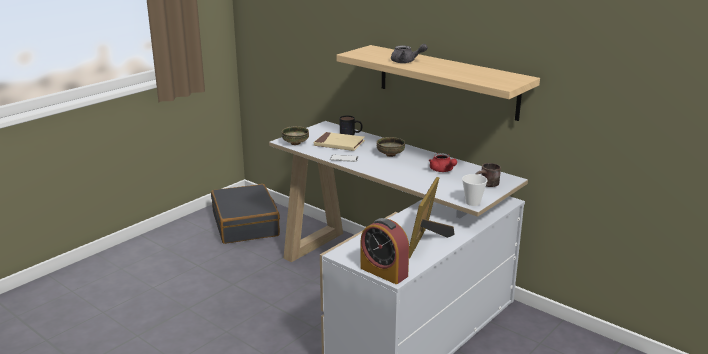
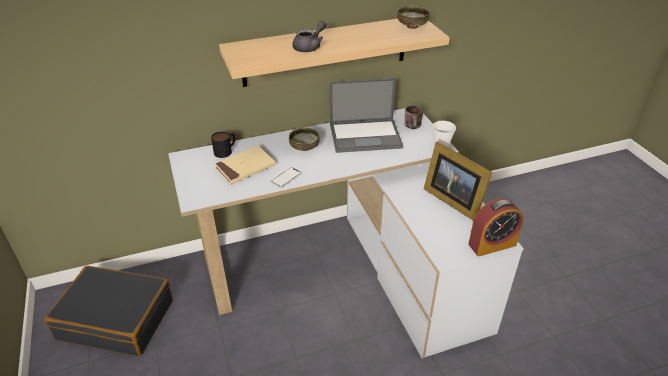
camera: 60 degrees left, 15 degrees up
(295, 143) = (209, 195): bowl -> bowl (411, 26)
(442, 170) = (366, 135): red teapot -> laptop

